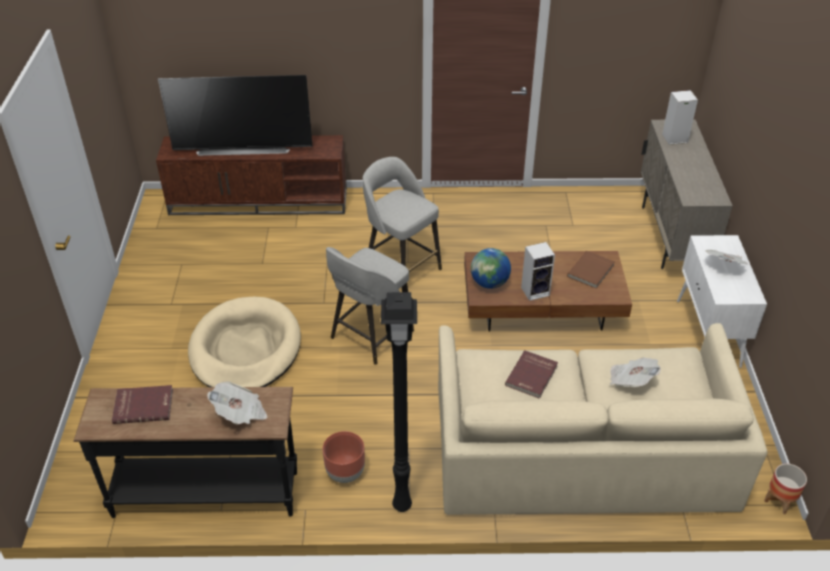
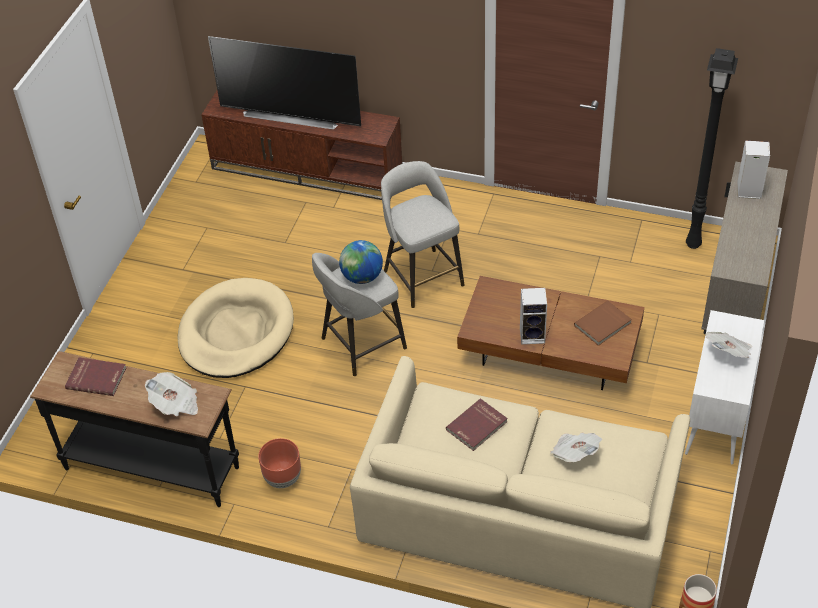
camera: 20 degrees right, 5 degrees up
(400, 506) = (321, 523): black floor lamp -> black floor lamp (692, 245)
(489, 283) = (489, 316): globe -> globe (362, 277)

